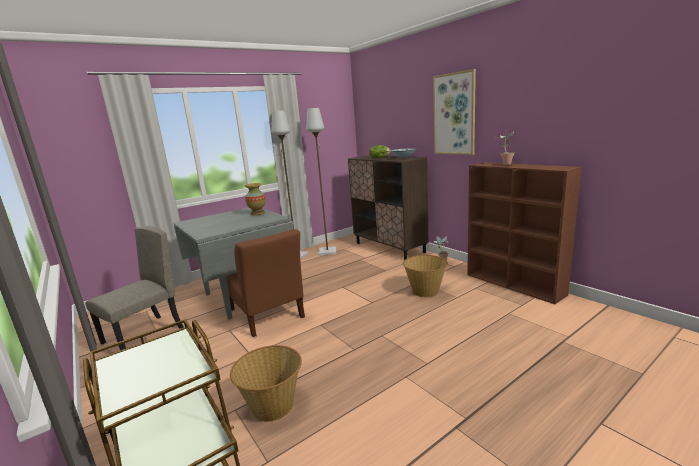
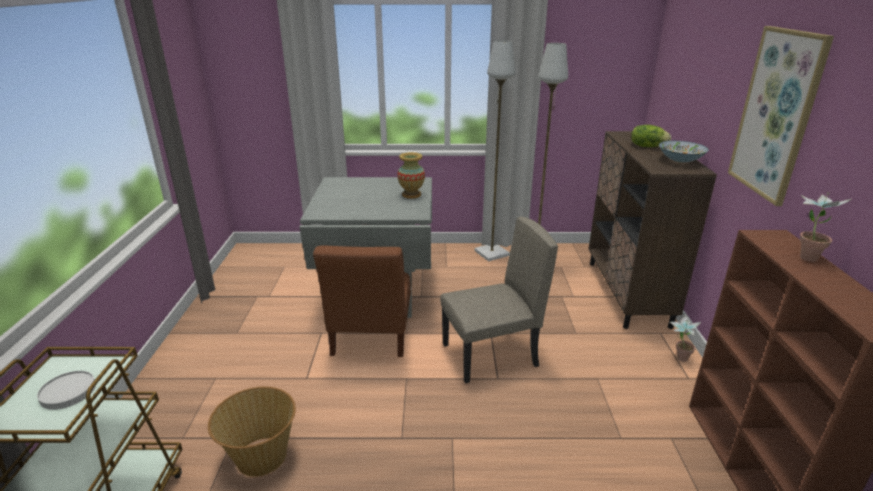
camera: 35 degrees right, 10 degrees up
(143, 335) = (255, 298): beige chair -> beige chair (490, 355)
(161, 364) = (68, 392): none -> white plate
(425, 291) = (588, 400): basket -> none

